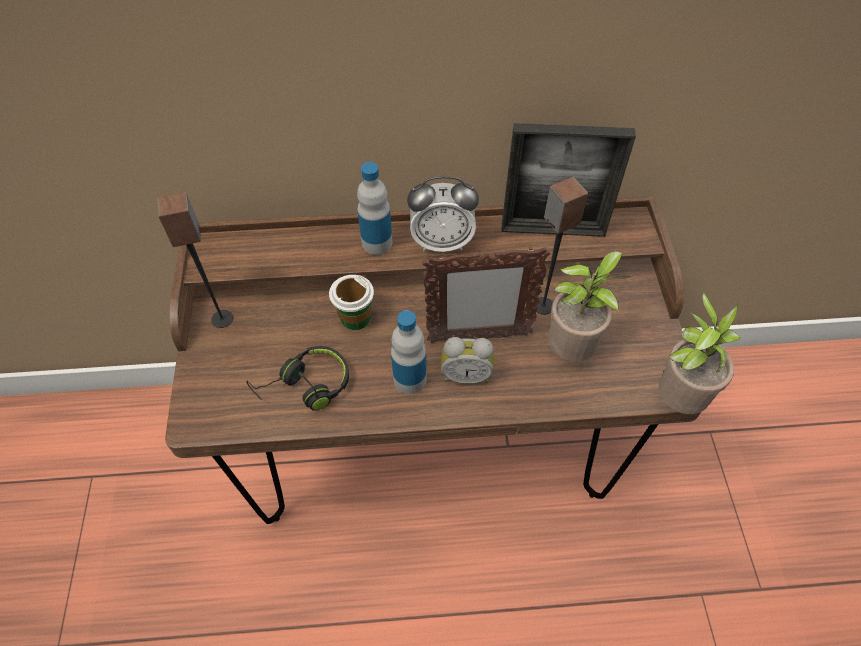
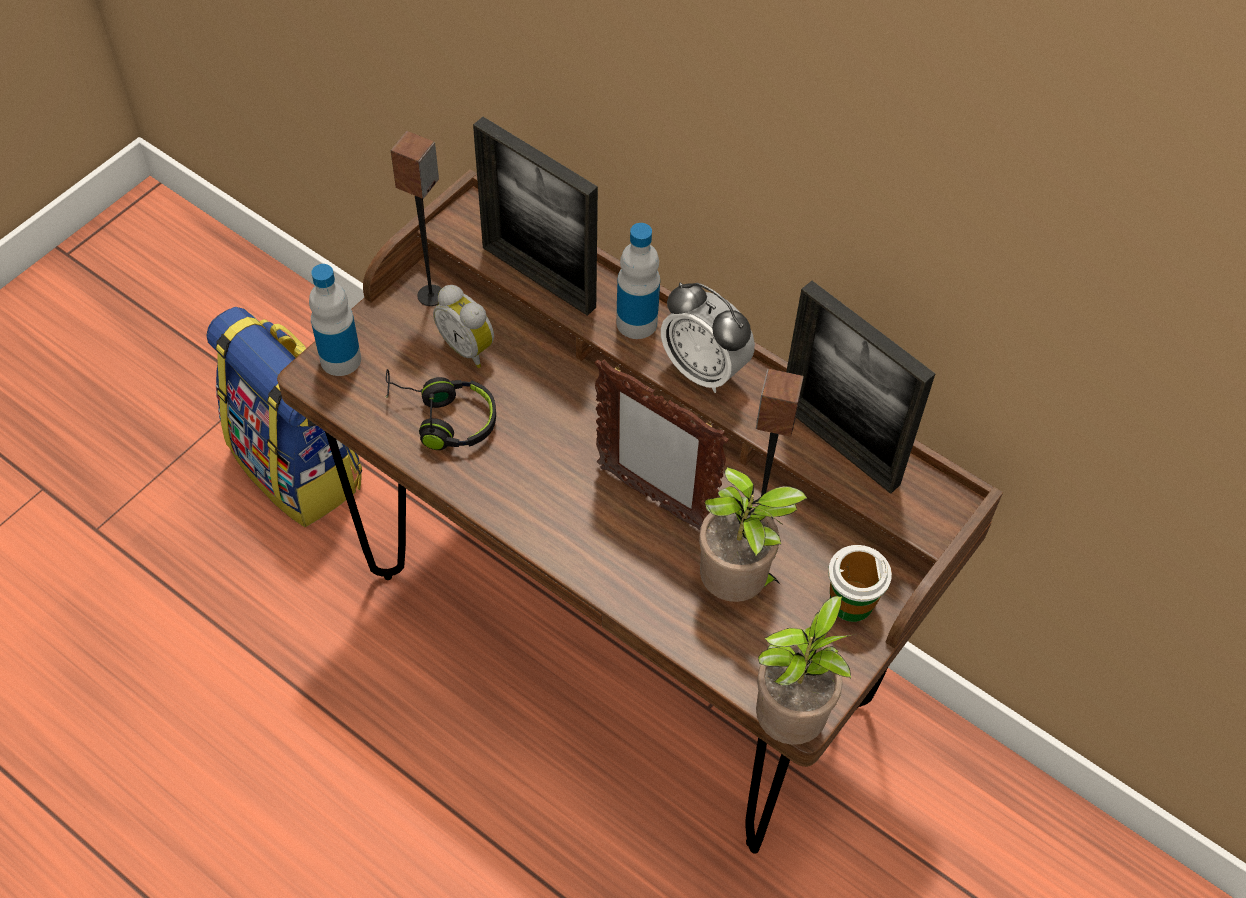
camera: 40 degrees right, 0 degrees up
(163, 500) = (299, 467): none -> backpack
(291, 257) = (538, 277): none -> picture frame
(355, 317) = (554, 387): cup -> cup (851, 602)
(410, 379) = (543, 487): bottle -> bottle (340, 359)
(466, 374) = (601, 525): alarm clock -> alarm clock (469, 347)

